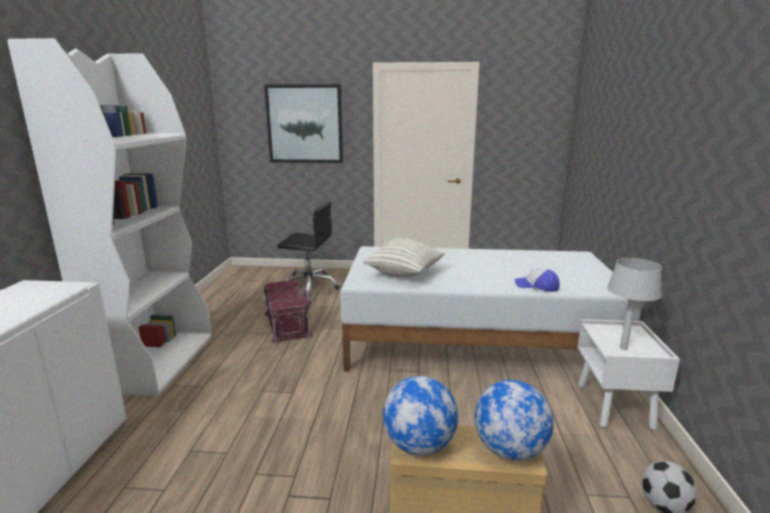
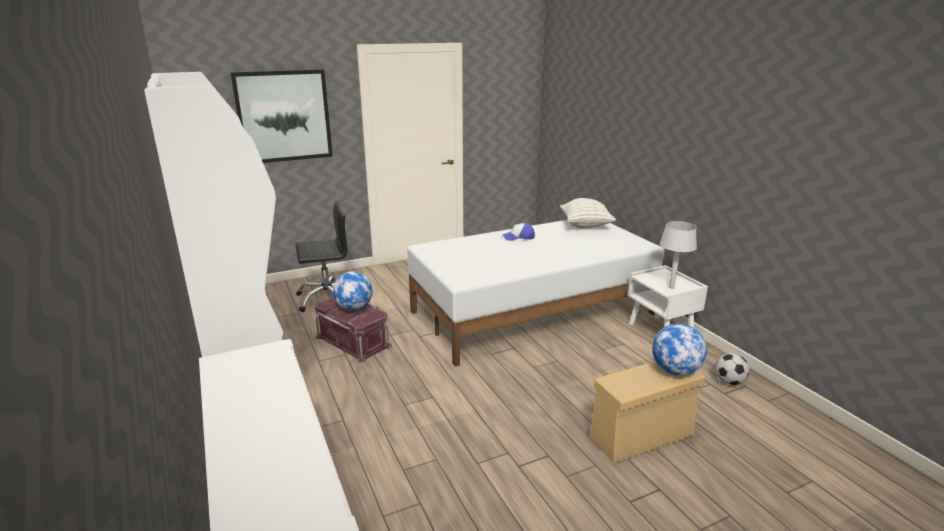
camera: 30 degrees left, 5 degrees up
(404, 274) = (487, 265): pillow -> pillow (585, 225)
(419, 445) = (626, 387): globe -> globe (354, 308)
(537, 286) = (594, 254): cap -> cap (519, 237)

